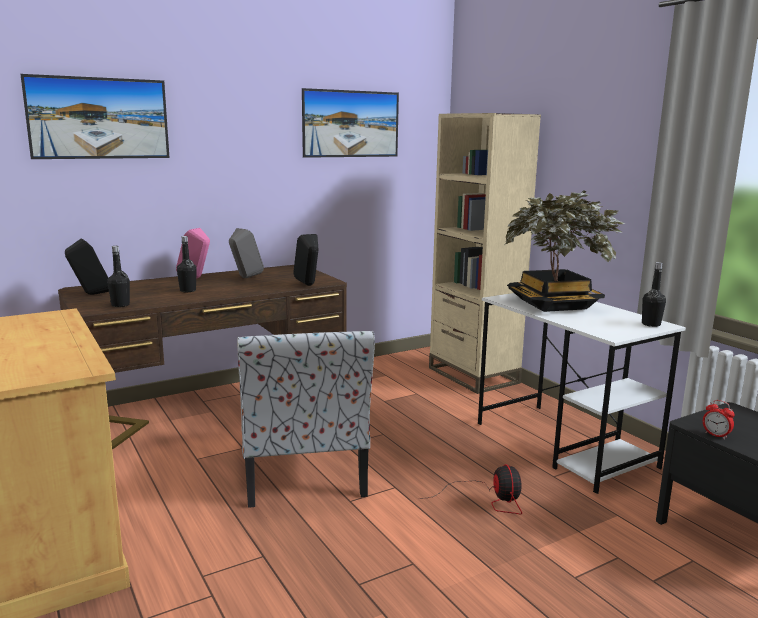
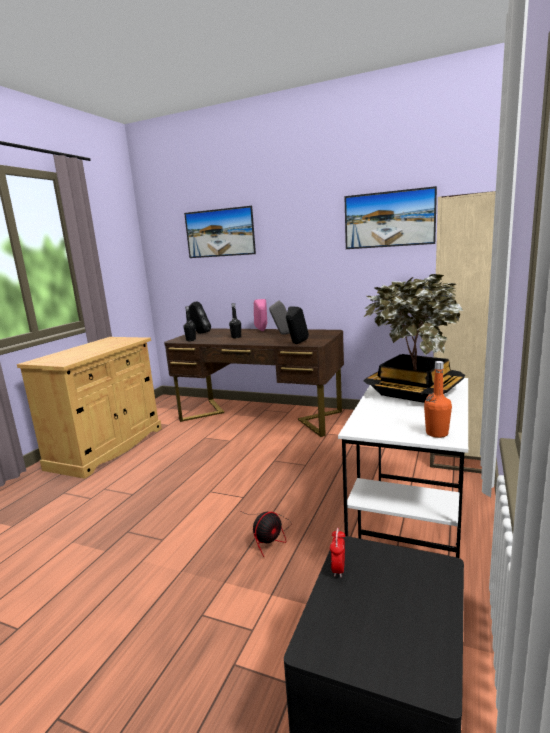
camera: 55 degrees right, 0 degrees up
(303, 470) = (227, 464): chair -> none
(651, 324) = (437, 433): black bottle -> orange bottle

